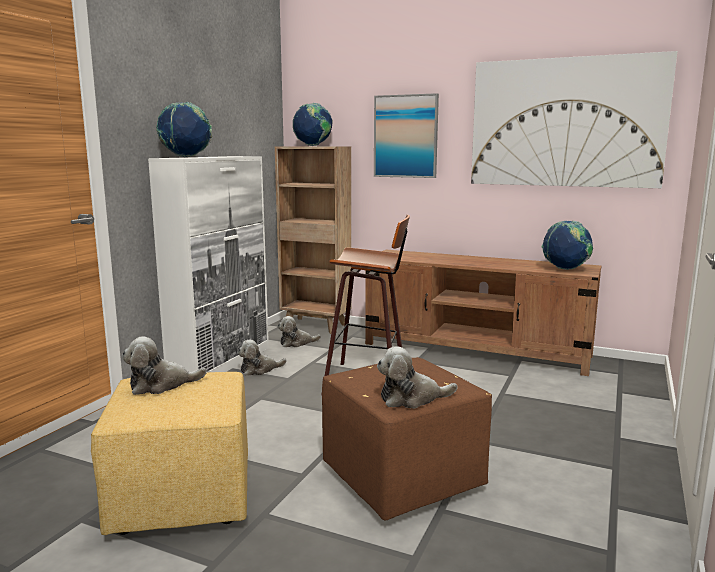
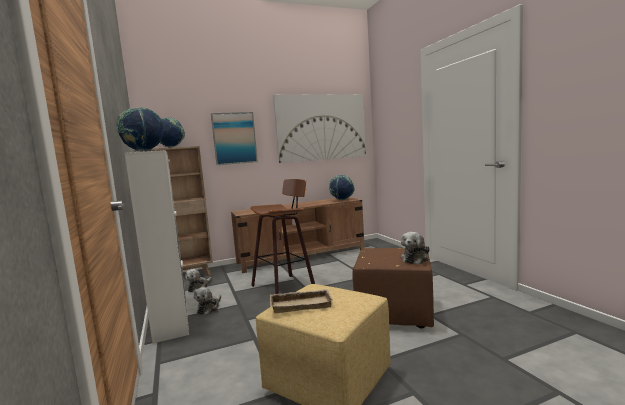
camera: 45 degrees left, 5 degrees down
(161, 385) = (301, 304): plush toy -> beige tray

